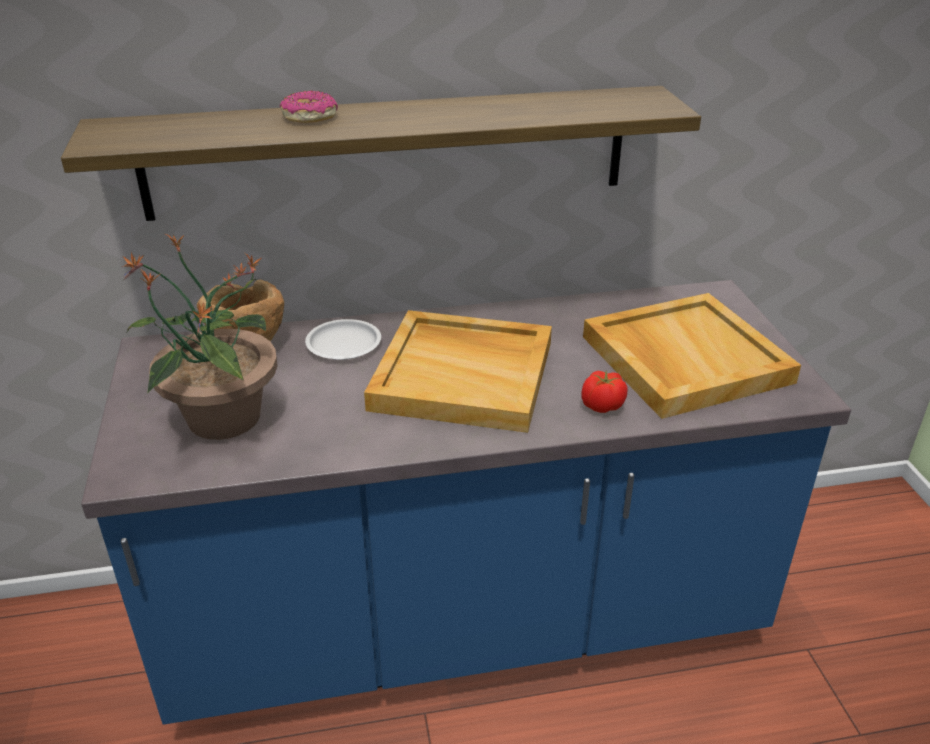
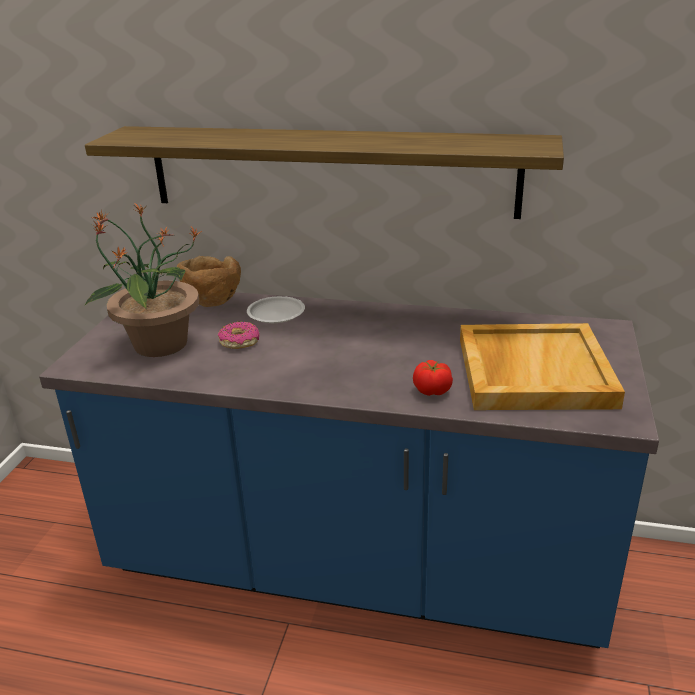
camera: 25 degrees right, 5 degrees down
(309, 117) = (261, 135): donut -> donut (239, 341)
(465, 375) = (344, 349): beige tray -> none

